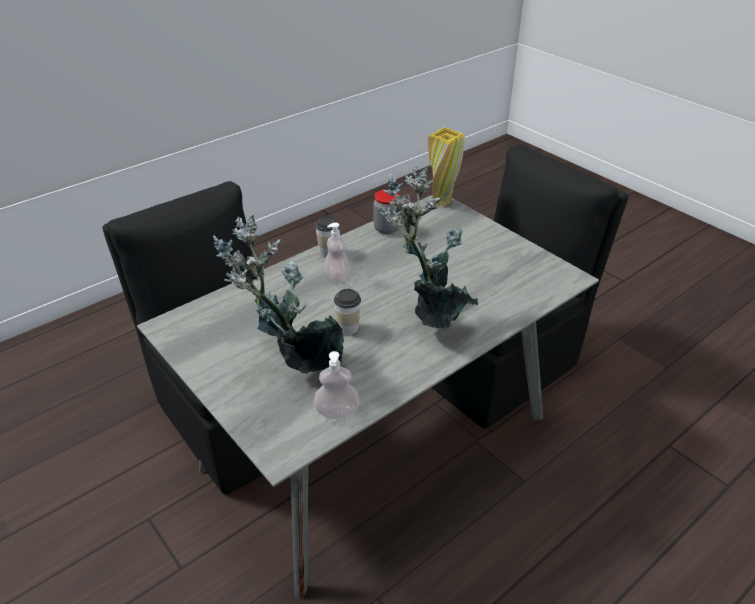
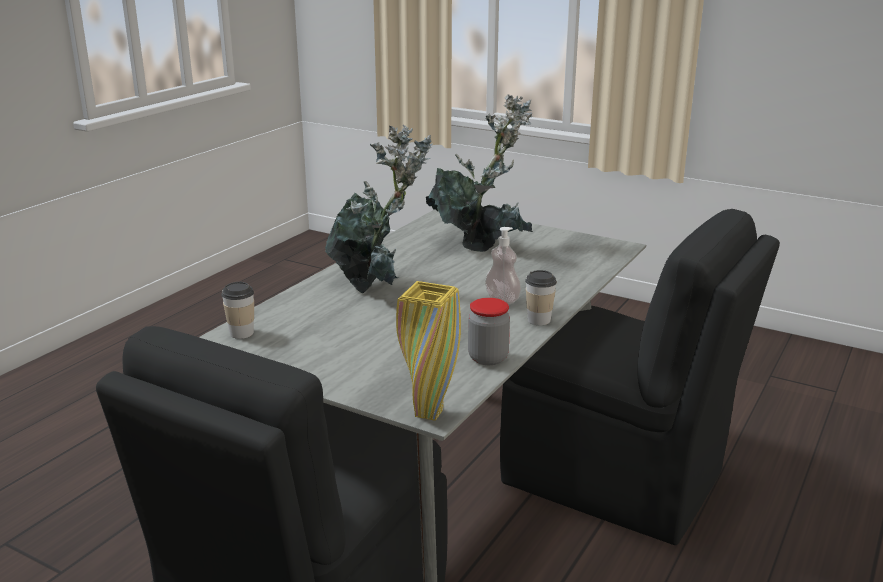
camera: 160 degrees right, 15 degrees down
(337, 412) = (423, 231): soap dispenser -> none
(348, 328) = (454, 268): cup -> cup (241, 333)

